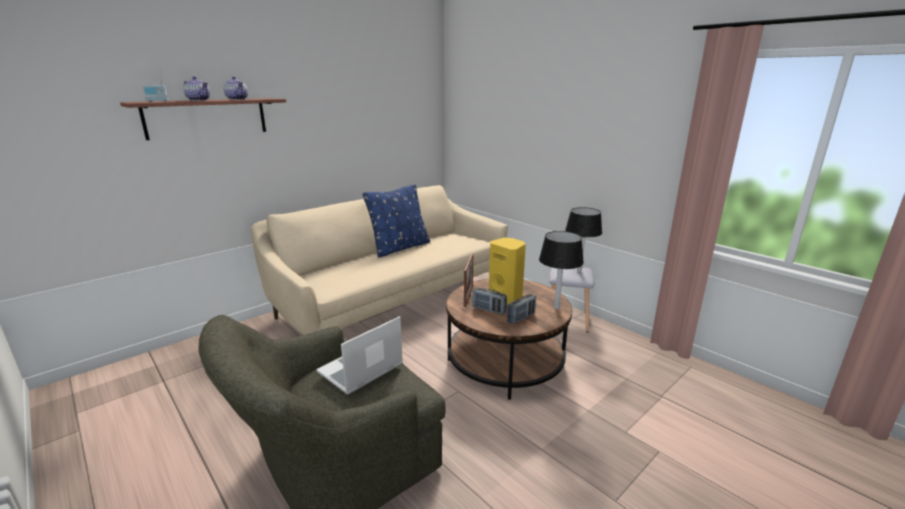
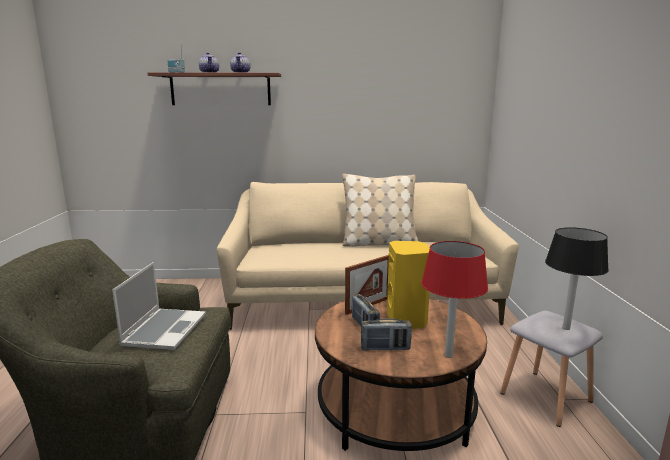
camera: 40 degrees right, 5 degrees down
(360, 370) = (164, 330): laptop -> laptop turned 105 degrees clockwise
(400, 248) = (379, 243): blue pillow -> beige pillow
(556, 308) = (448, 355): black table lamp -> red table lamp

